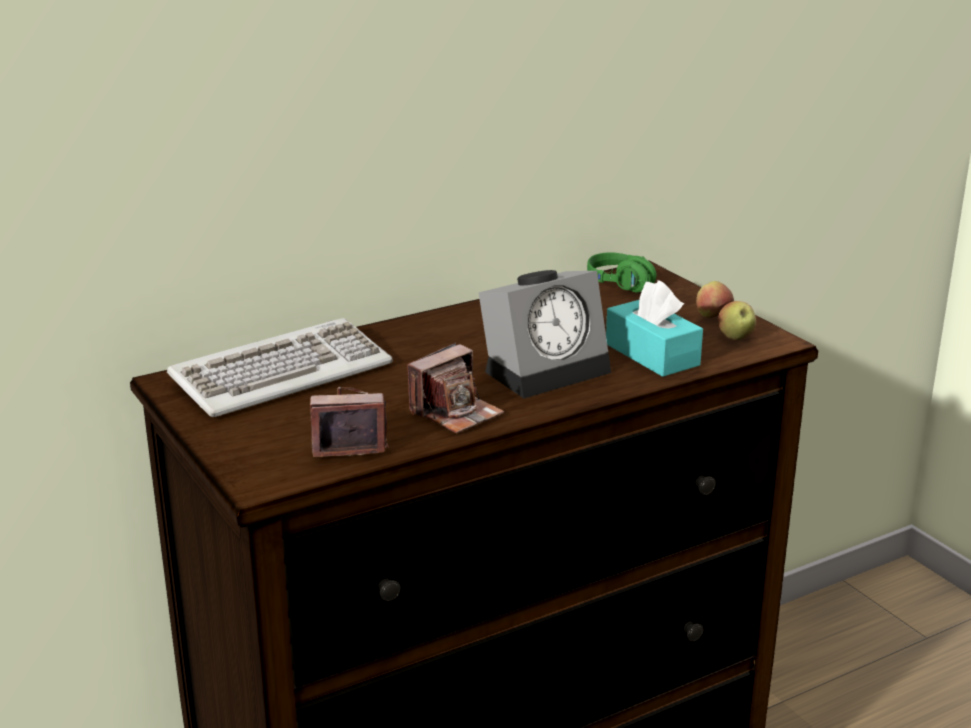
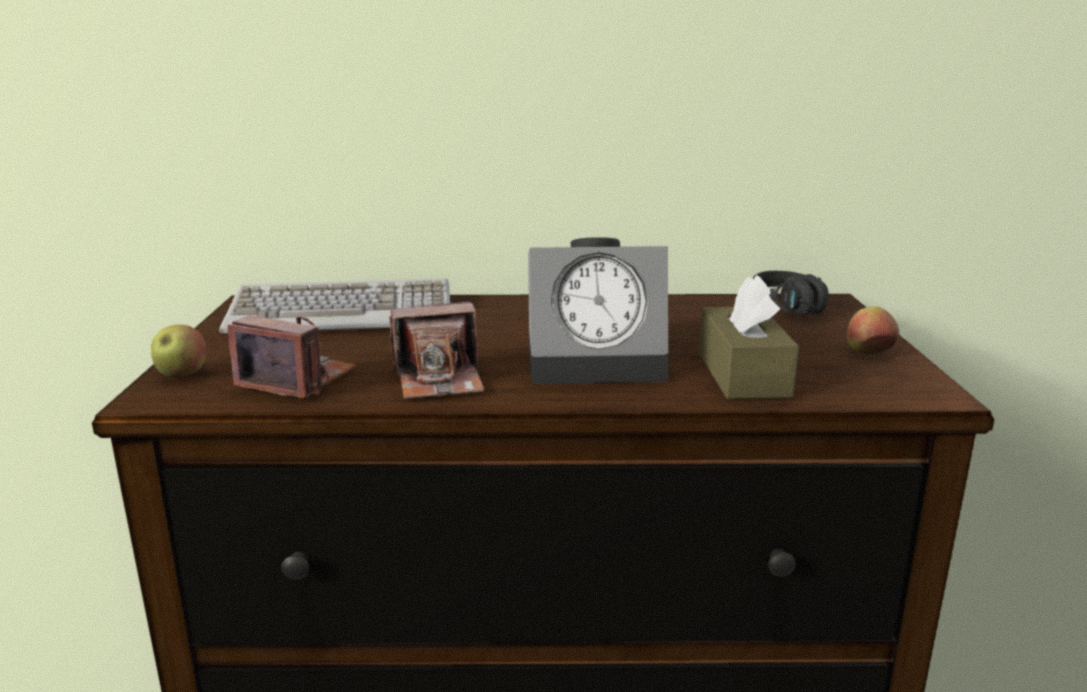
camera: 30 degrees right, 5 degrees down
(628, 286) = (795, 310): green headphones -> black headphones
(652, 354) = (743, 374): turquoise tissue box -> brown tissue box
(735, 338) = (876, 380): apple -> apple (182, 375)

